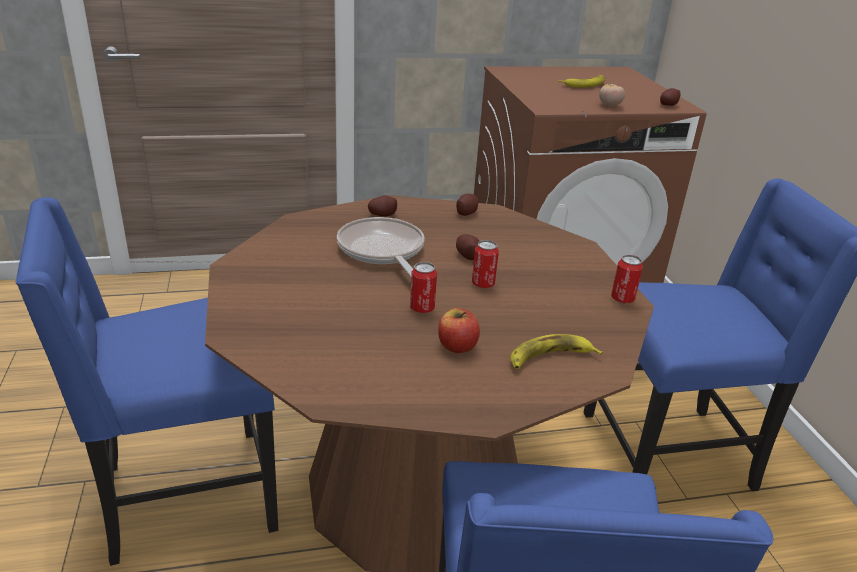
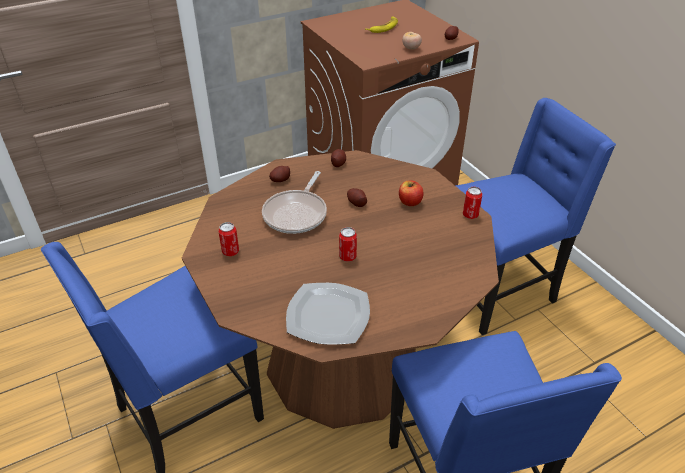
camera: 15 degrees left, 10 degrees up
(356, 367) = (329, 316): none -> plate
(382, 251) = (297, 214): frying pan -> frying pan turned 120 degrees counterclockwise
(457, 346) = (384, 281): apple -> apple (410, 202)
(483, 284) = (378, 225): can -> can (230, 251)
(550, 358) = (444, 275): banana -> none

